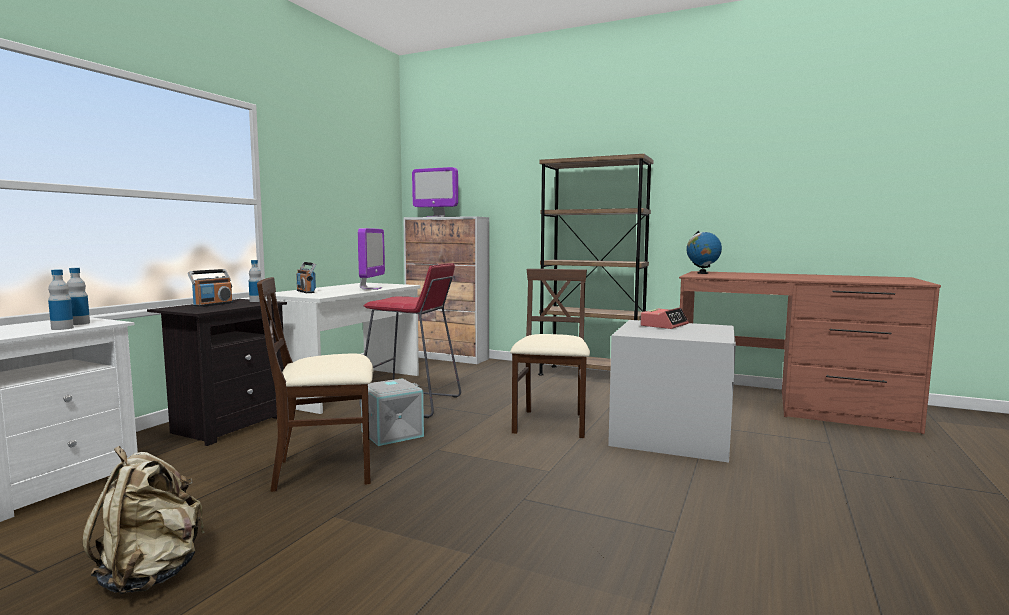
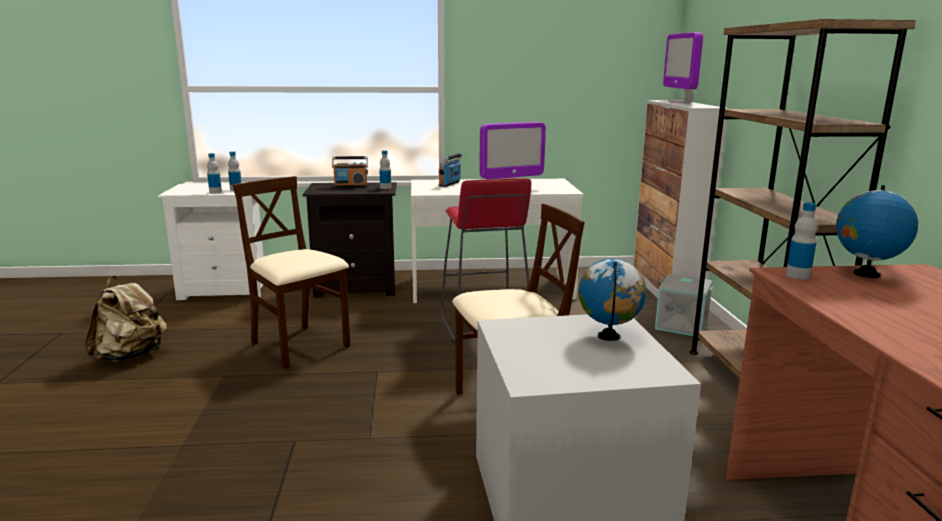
camera: 60 degrees right, 10 degrees up
(392, 433) = (397, 342): grey storage box -> grey storage box (682, 325)
(664, 325) = (609, 337): alarm clock -> globe
(698, 275) = (798, 275): none -> bottle

